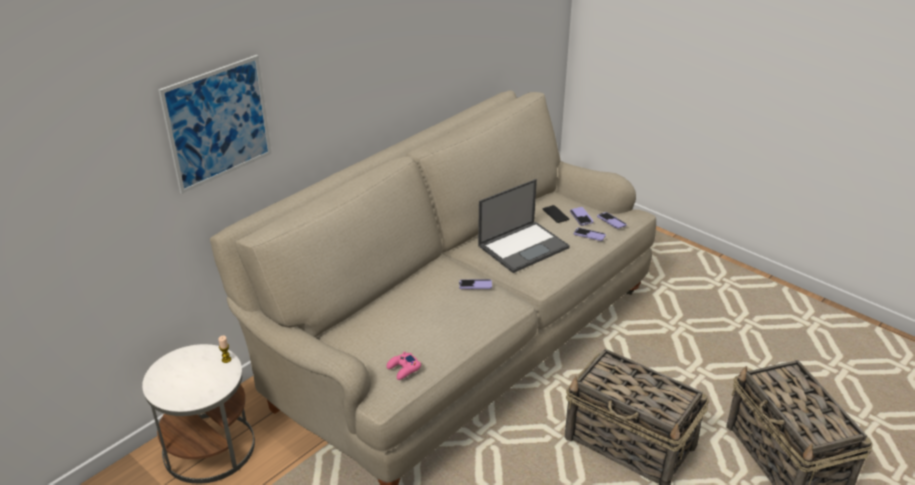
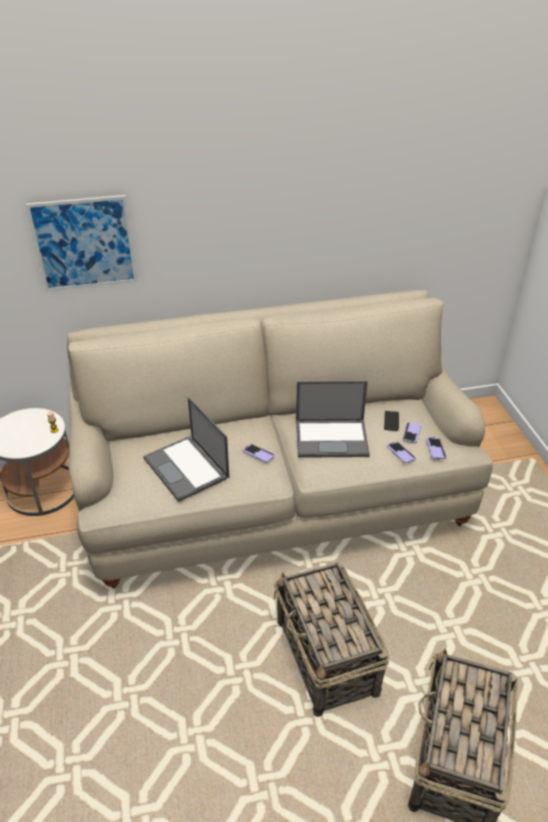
camera: 35 degrees right, 5 degrees up
(403, 369) = (132, 496): pink game controller -> none
(427, 323) = (187, 468): none -> laptop

